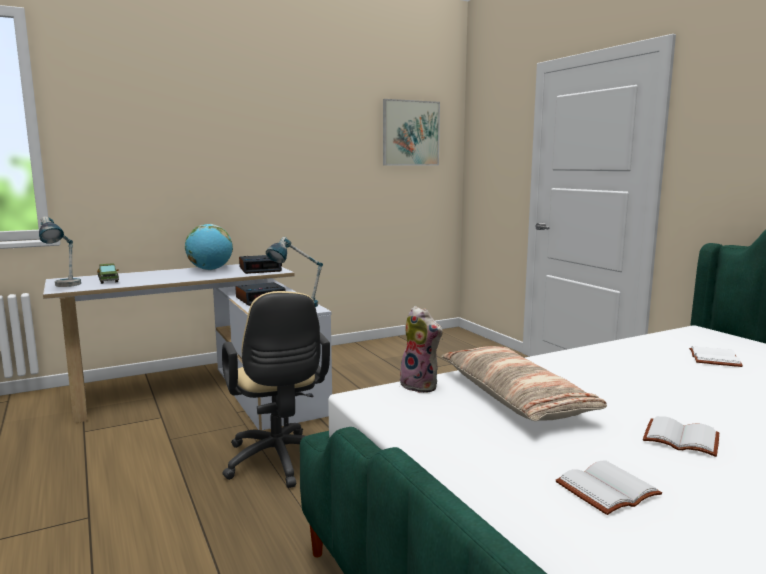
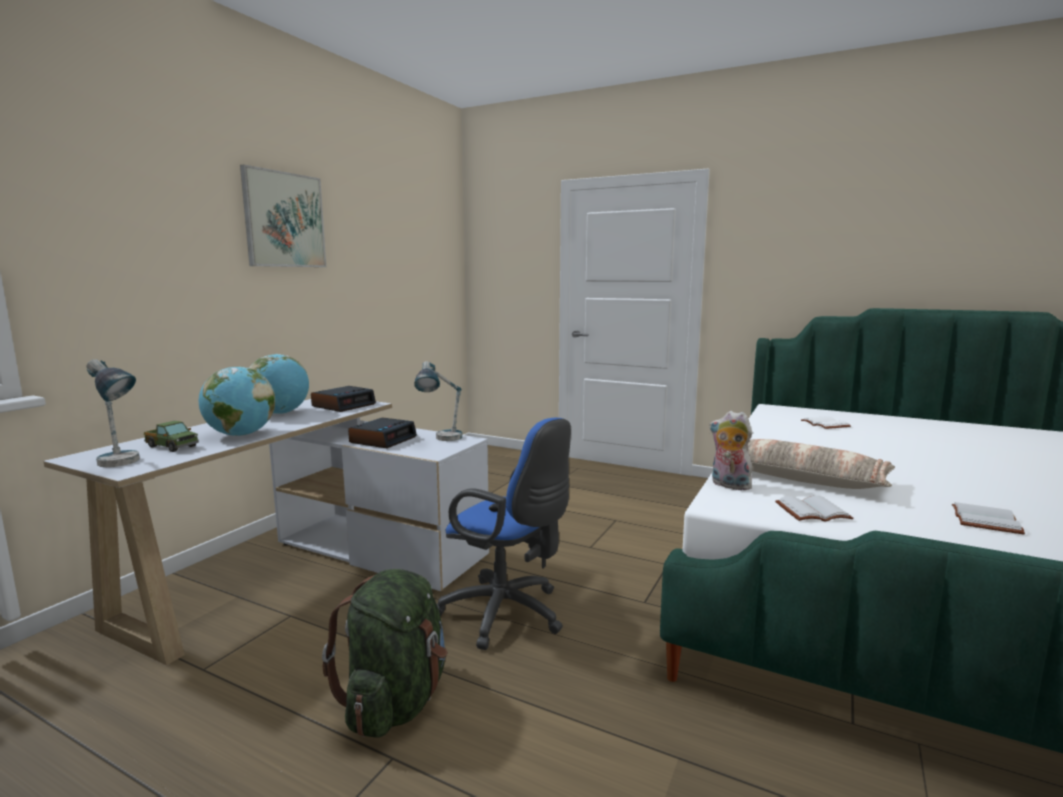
camera: 35 degrees left, 0 degrees up
(136, 488) = (396, 701): none -> green backpack
(155, 279) = (240, 435): none -> globe
(278, 463) = (508, 615): beige office chair -> blue office chair
(410, 133) = (426, 242): picture -> picture (284, 220)
(421, 386) = (728, 485): plush toy -> plush toy turned 150 degrees counterclockwise
(679, 439) = (934, 479): white book -> white book (812, 512)

